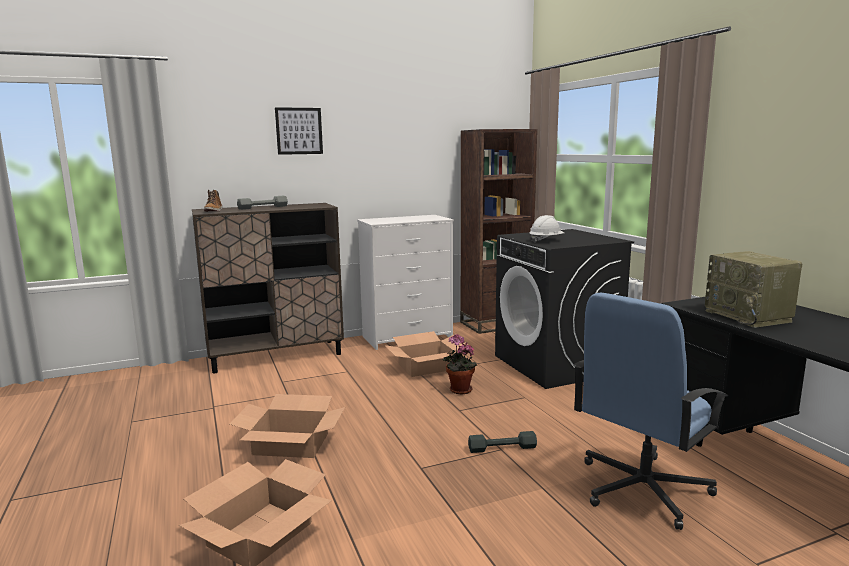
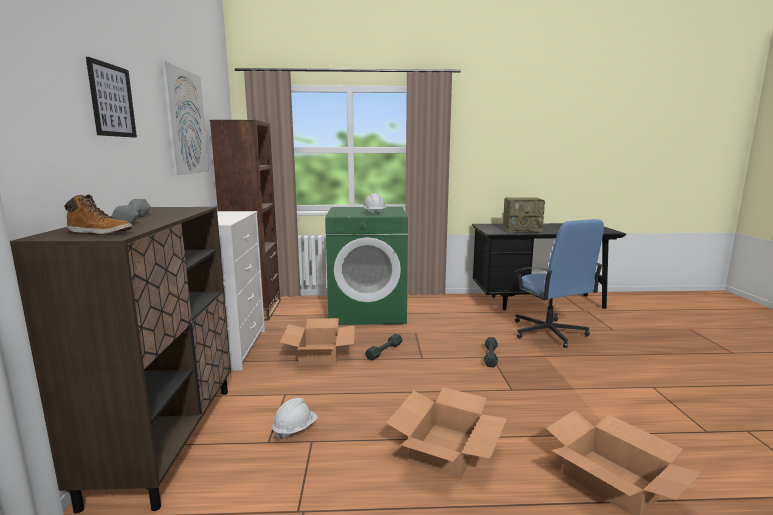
camera: 70 degrees left, 0 degrees up
(300, 385) = (295, 429): none -> white hard hat
(411, 136) = (186, 122): none -> picture
(458, 390) = (384, 351): potted plant -> grey dumbbell
(556, 365) = (368, 311): black washing machine -> green washing machine

